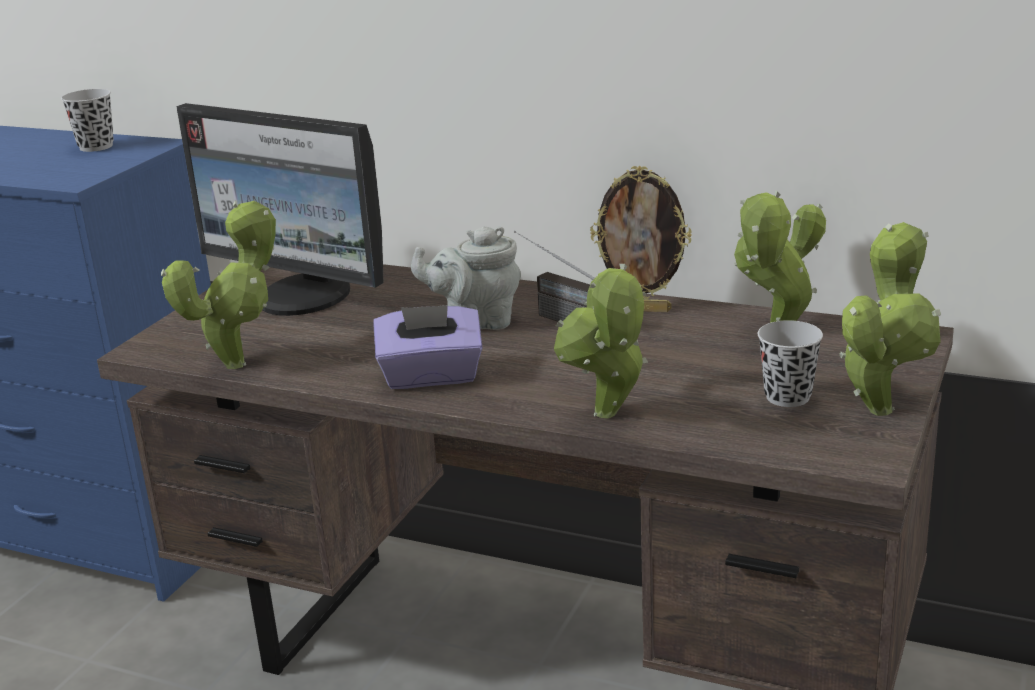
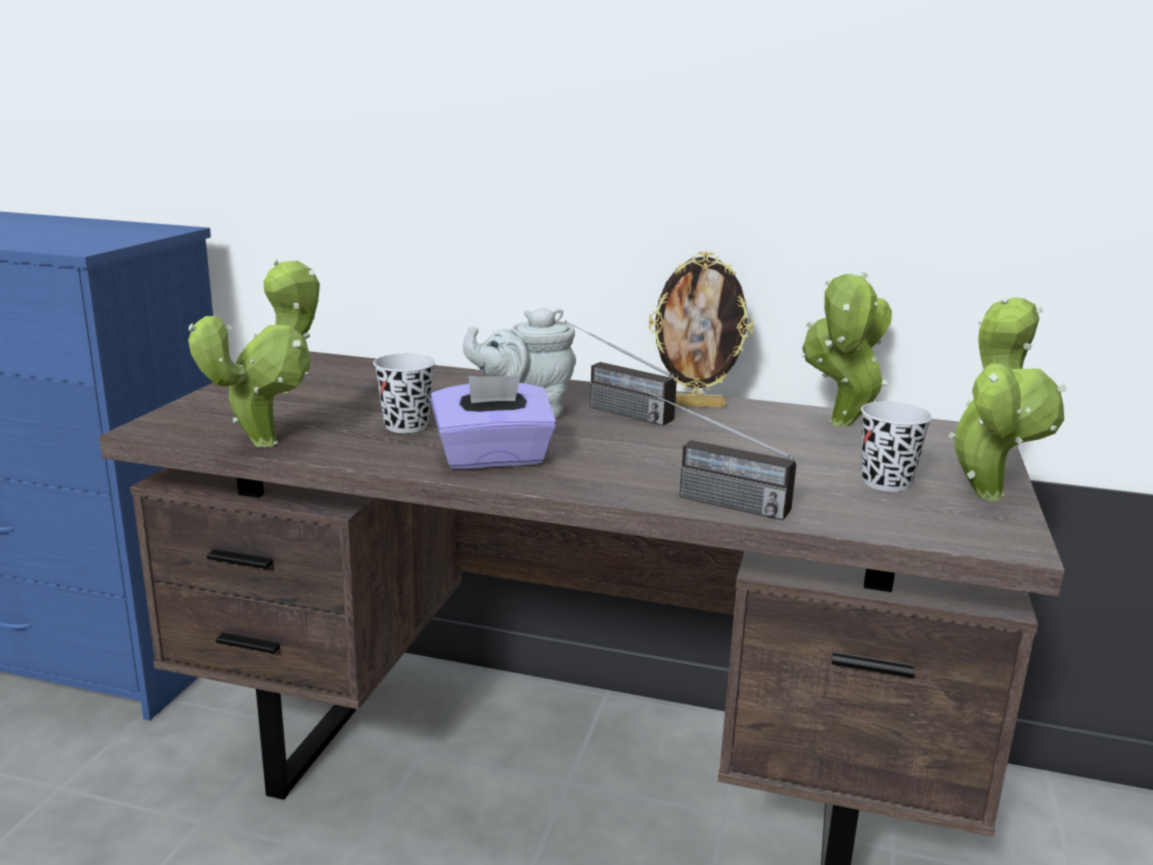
camera: 10 degrees left, 5 degrees down
(96, 147) = (104, 227): black cup -> black cup (406, 426)
(303, 297) = (331, 386): monitor -> none
(608, 417) = (705, 498): potted plant -> radio

